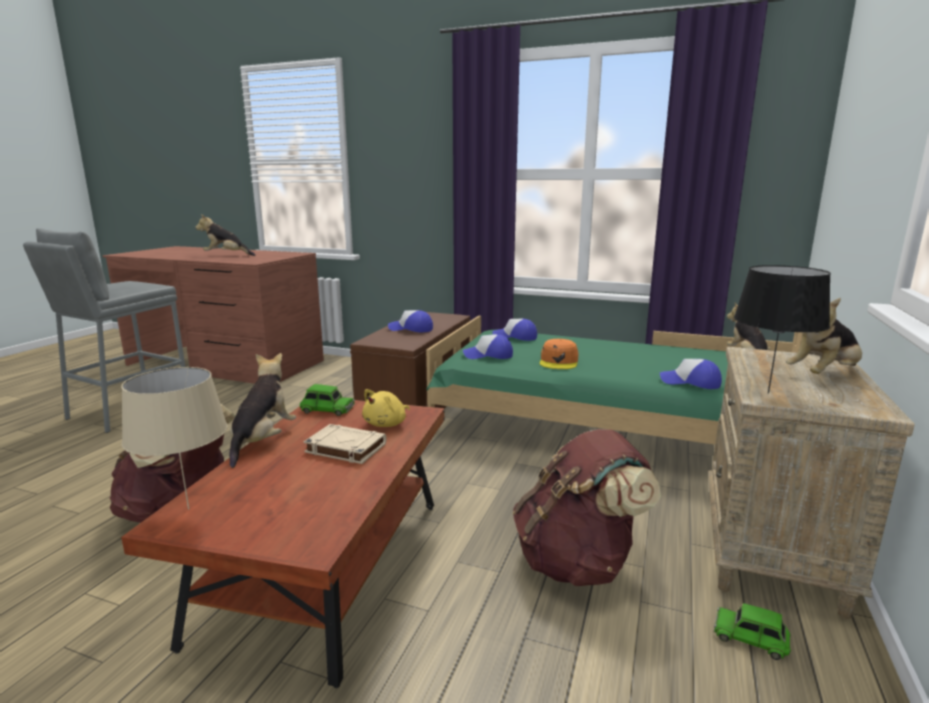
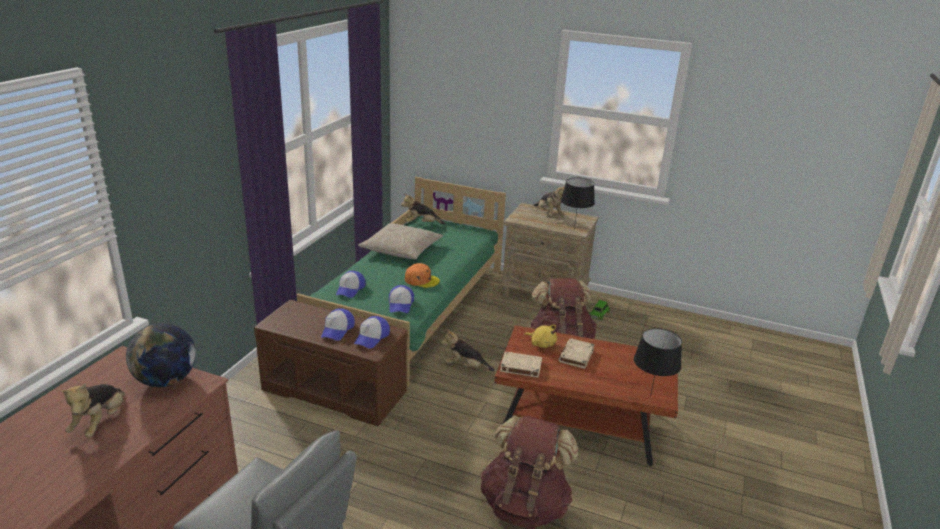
camera: 90 degrees left, 10 degrees up
(190, 509) = (650, 396): beige table lamp -> black table lamp
(263, 258) = (166, 380): none -> globe
(263, 440) = (572, 386): plush toy -> plush toy (465, 367)
(327, 409) = (520, 367): green toy car -> beige book
(642, 351) = (401, 249): none -> beige pillow
(690, 382) = (466, 249): cap -> cap (372, 337)

